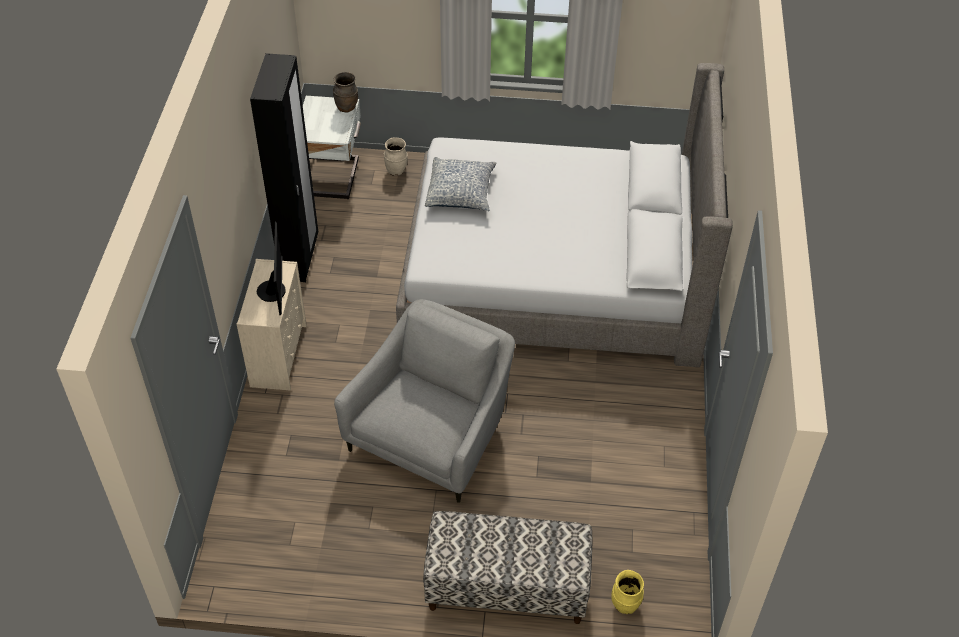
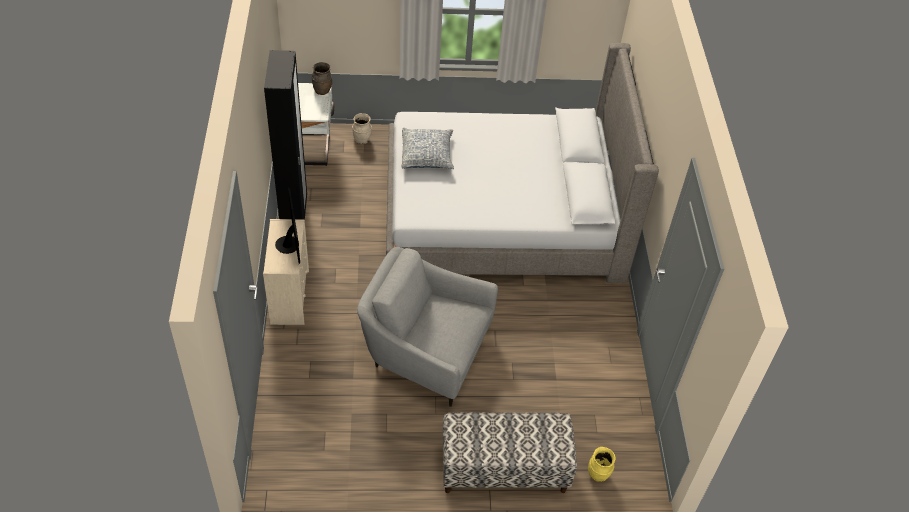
camera: 10 degrees left, 0 degrees up
(433, 433) = (425, 351): grey armchair -> grey armchair turned 90 degrees counterclockwise

